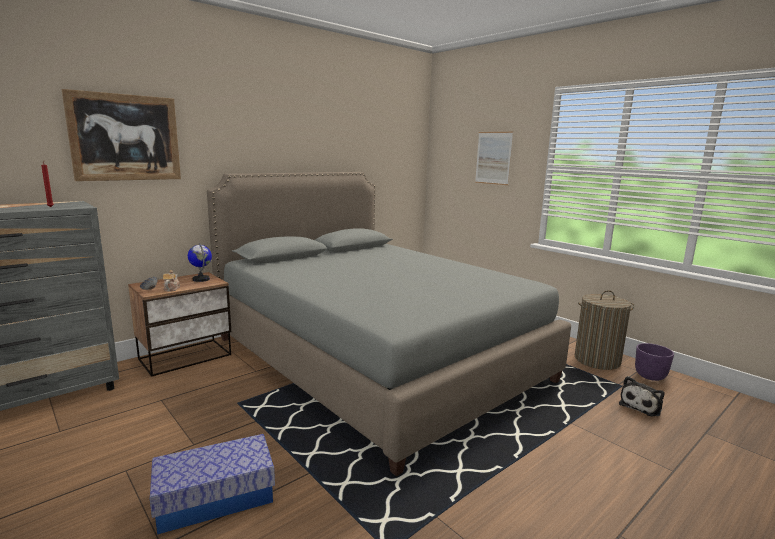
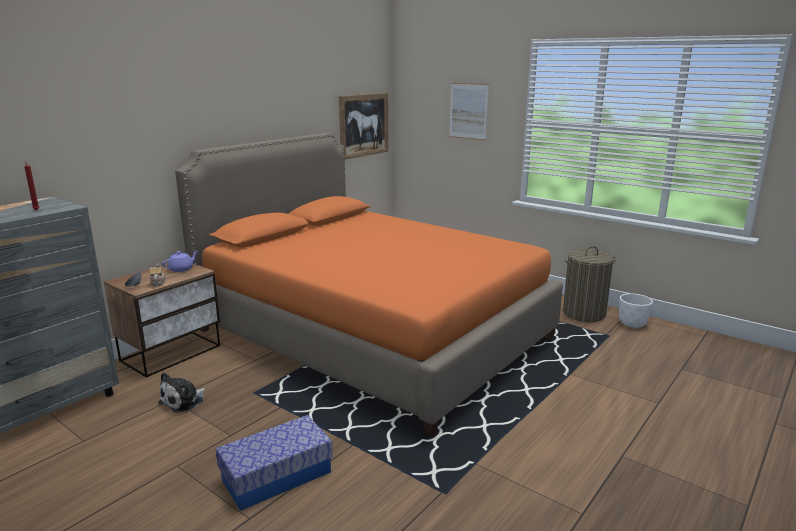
camera: 10 degrees left, 5 degrees up
(125, 138) = (89, 121): picture -> picture (364, 125)
(201, 279) = (181, 269): globe -> purple teapot
(376, 359) = (373, 334): grey bed -> orange bed
(641, 406) = (628, 352): plush toy -> plush toy (184, 401)
(650, 376) = (633, 324): purple planter -> white planter

